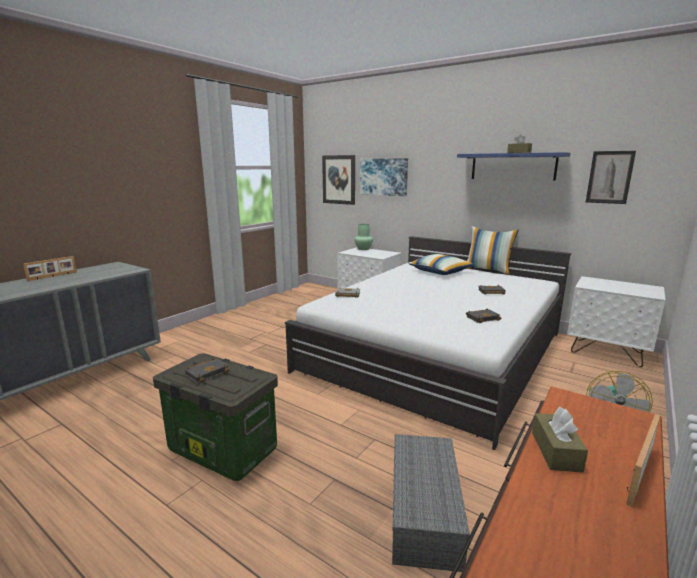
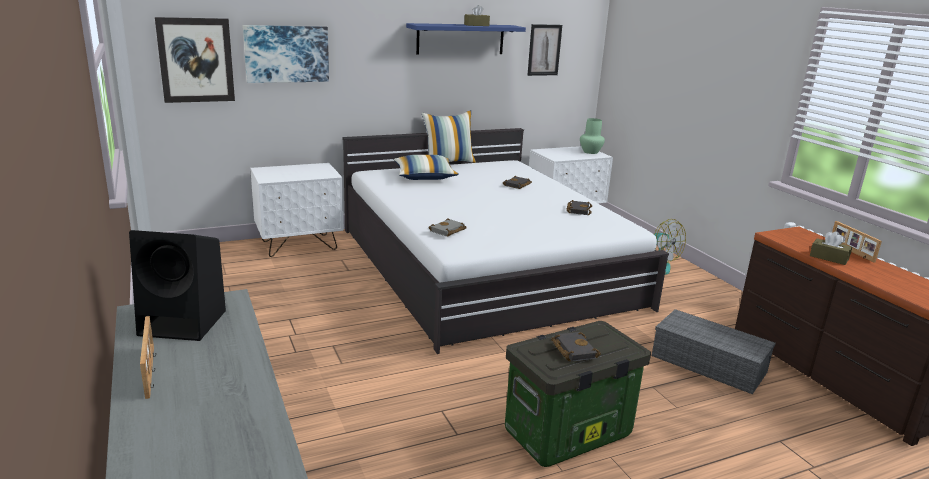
camera: 60 degrees left, 5 degrees up
(104, 270) = (185, 323): none -> black speaker
(363, 249) = (270, 169): green vase -> green vase (590, 152)

